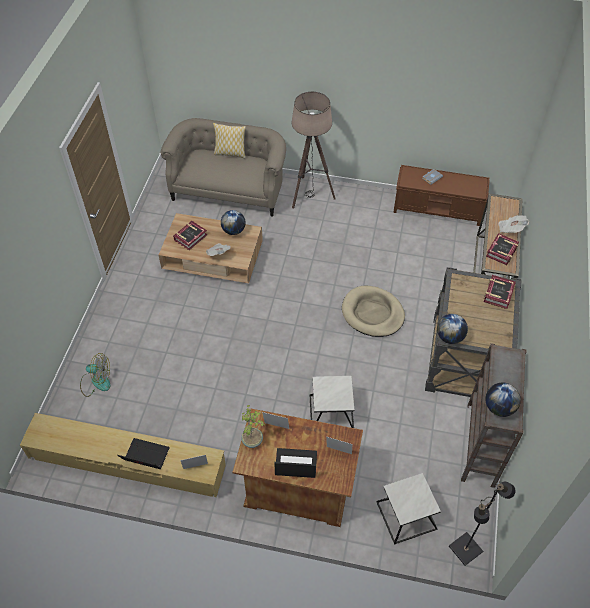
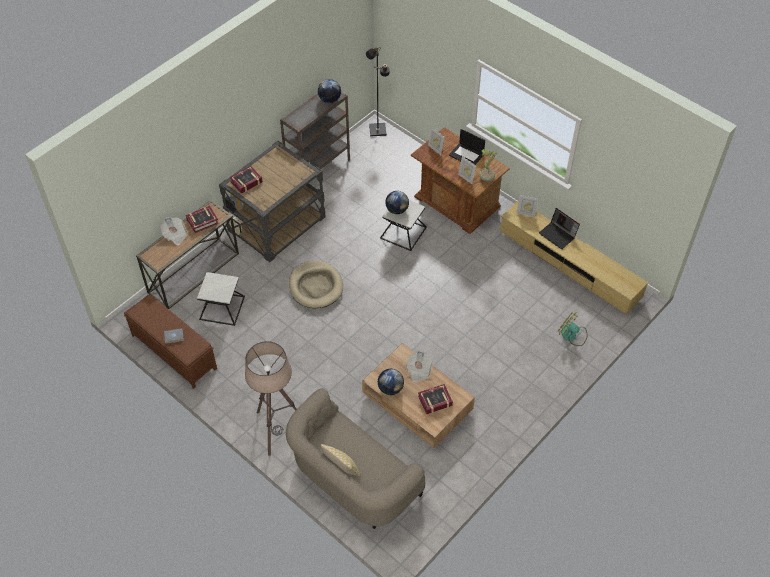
camera: 150 degrees left, 0 degrees up
(406, 515) = (399, 158): side table -> side table (222, 308)
(449, 337) = (309, 171): globe -> globe (397, 210)

